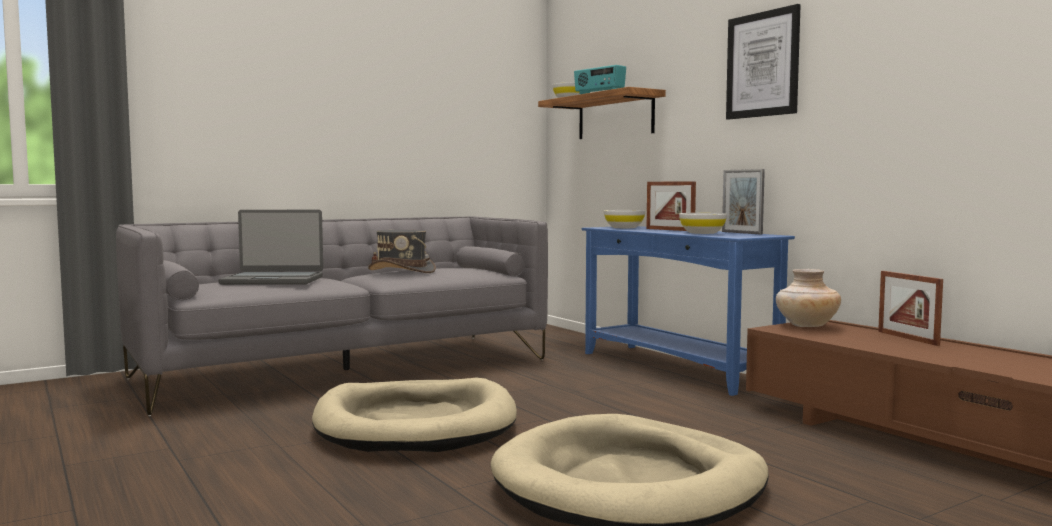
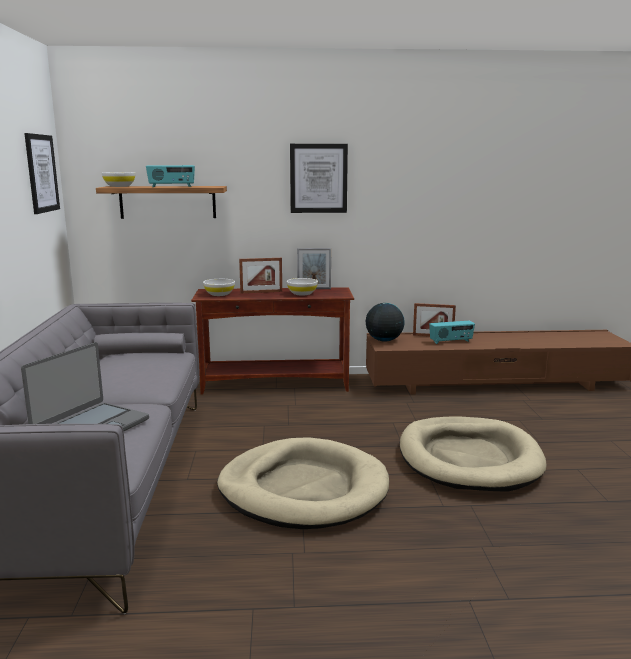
camera: 60 degrees left, 10 degrees up
(402, 271) = (120, 376): grey hat -> none
(497, 89) = (41, 173): none -> picture
(677, 368) = (276, 384): blue console table -> brown console table
(806, 326) = (384, 340): beige vase -> globe
(908, 346) = (451, 341): none -> radio

